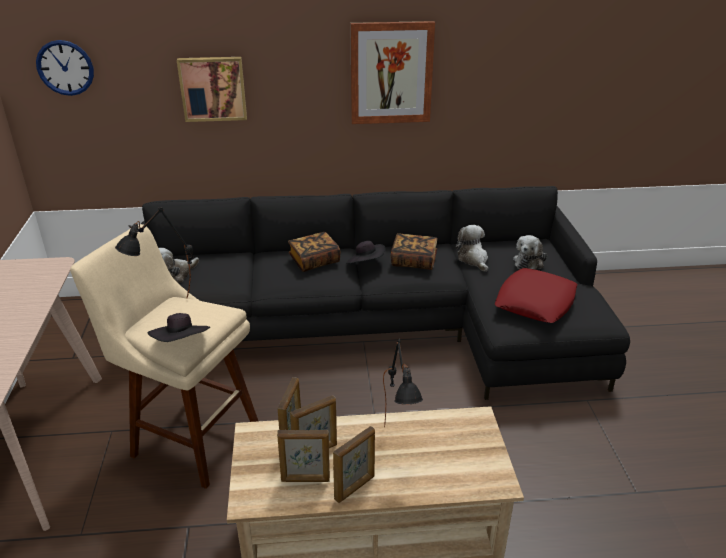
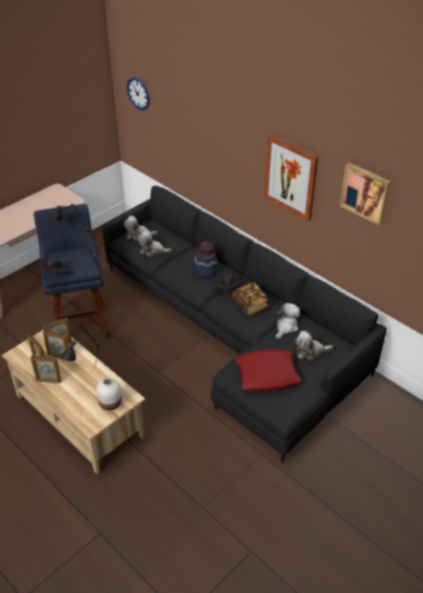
camera: 50 degrees right, 10 degrees up
(189, 438) = (81, 321): beige stool -> blue stool
(213, 88) = (199, 137): picture -> picture (366, 192)
(220, 279) = (153, 250): none -> plush toy
(314, 261) = (205, 269): book -> hat
(470, 443) = (109, 403): none -> white vase

